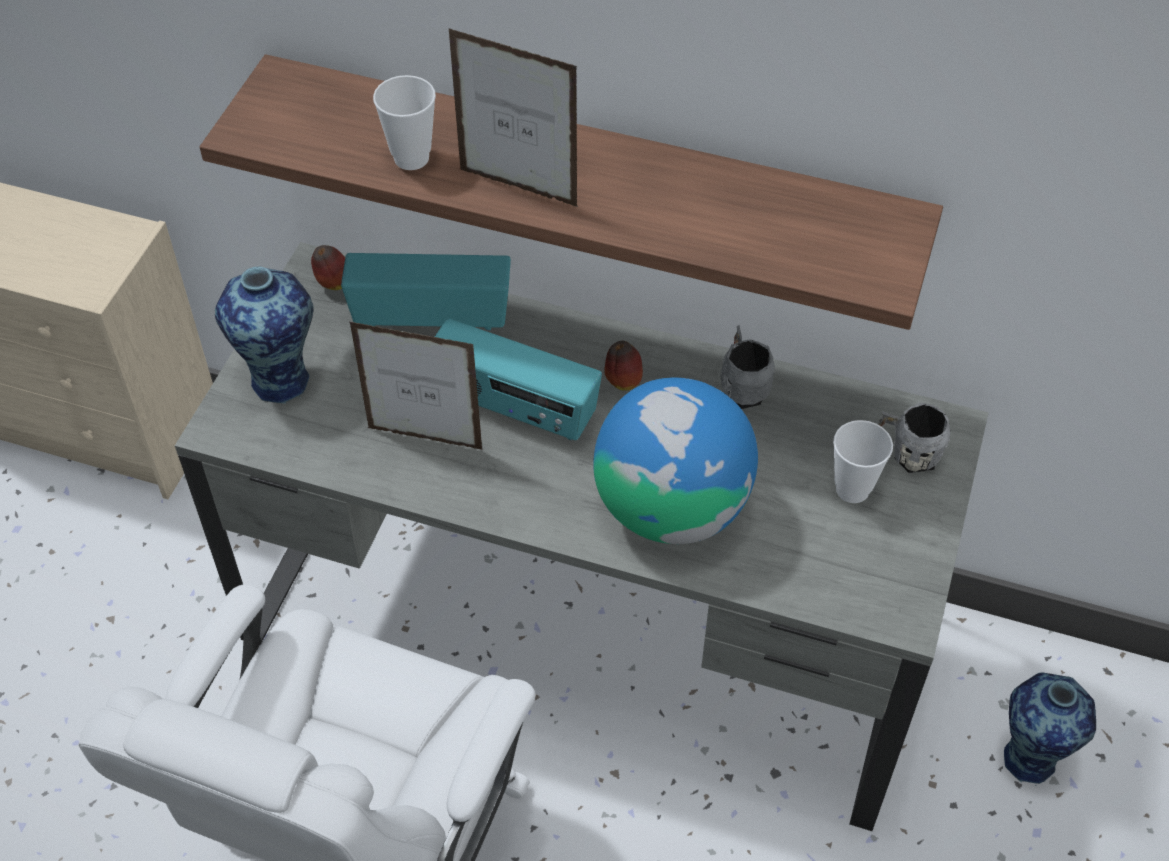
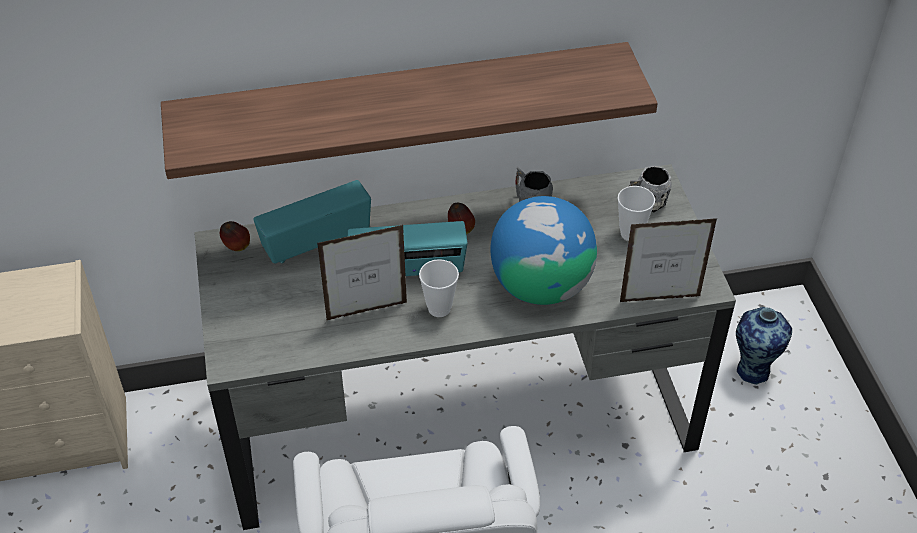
camera: 30 degrees left, 5 degrees down
(281, 378) = (247, 316): vase -> none
(411, 158) = (309, 126): cup -> cup (439, 308)
(518, 188) = (388, 118): picture frame -> picture frame (660, 299)

